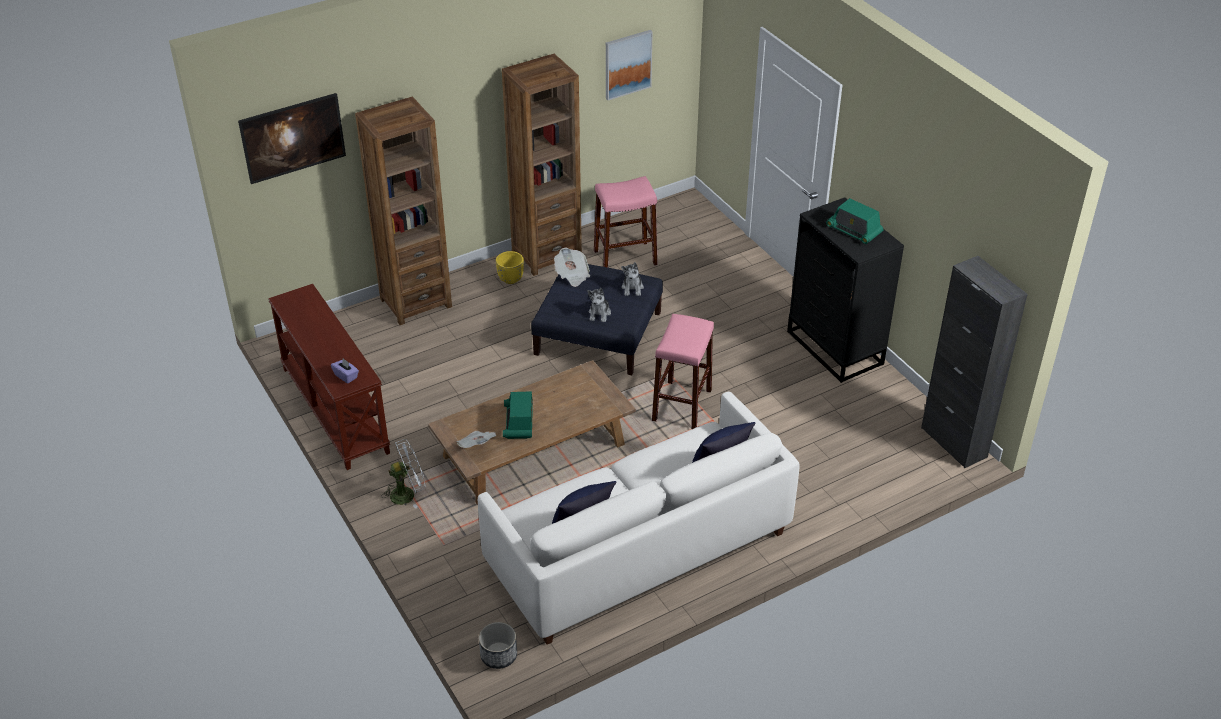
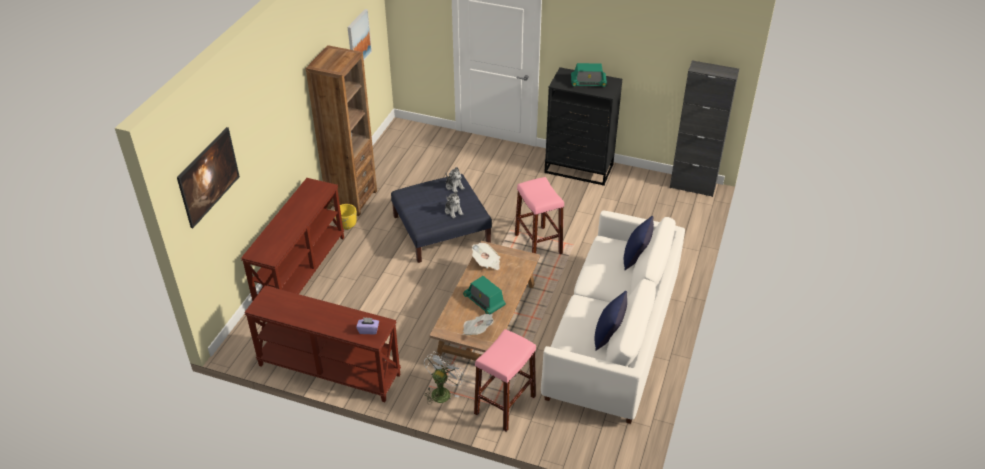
camera: 40 degrees left, 0 degrees up
(416, 303) = (300, 272): brown bookcase -> brown console table
(499, 656) = (613, 449): planter -> none
(572, 275) = (408, 197): newspaper -> newspaper (486, 262)
(625, 257) = (403, 177): pink stool -> pink stool (505, 405)

